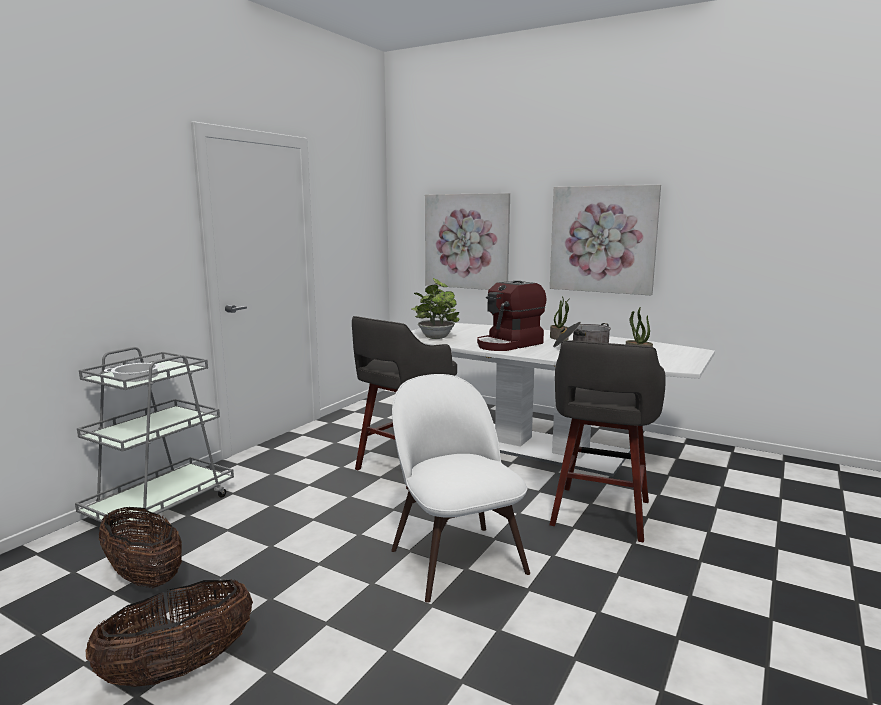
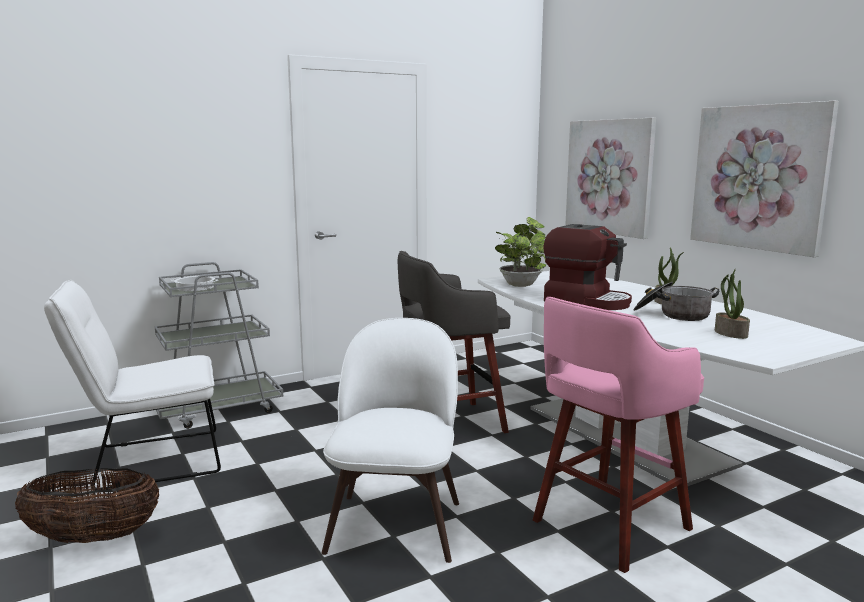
camera: 30 degrees right, 0 degrees up
(144, 577) = (148, 461): basket -> white chair
(509, 344) = (587, 301): coffee machine -> coffee machine turned 135 degrees counterclockwise
(600, 515) = (607, 526): grey stool -> pink stool

